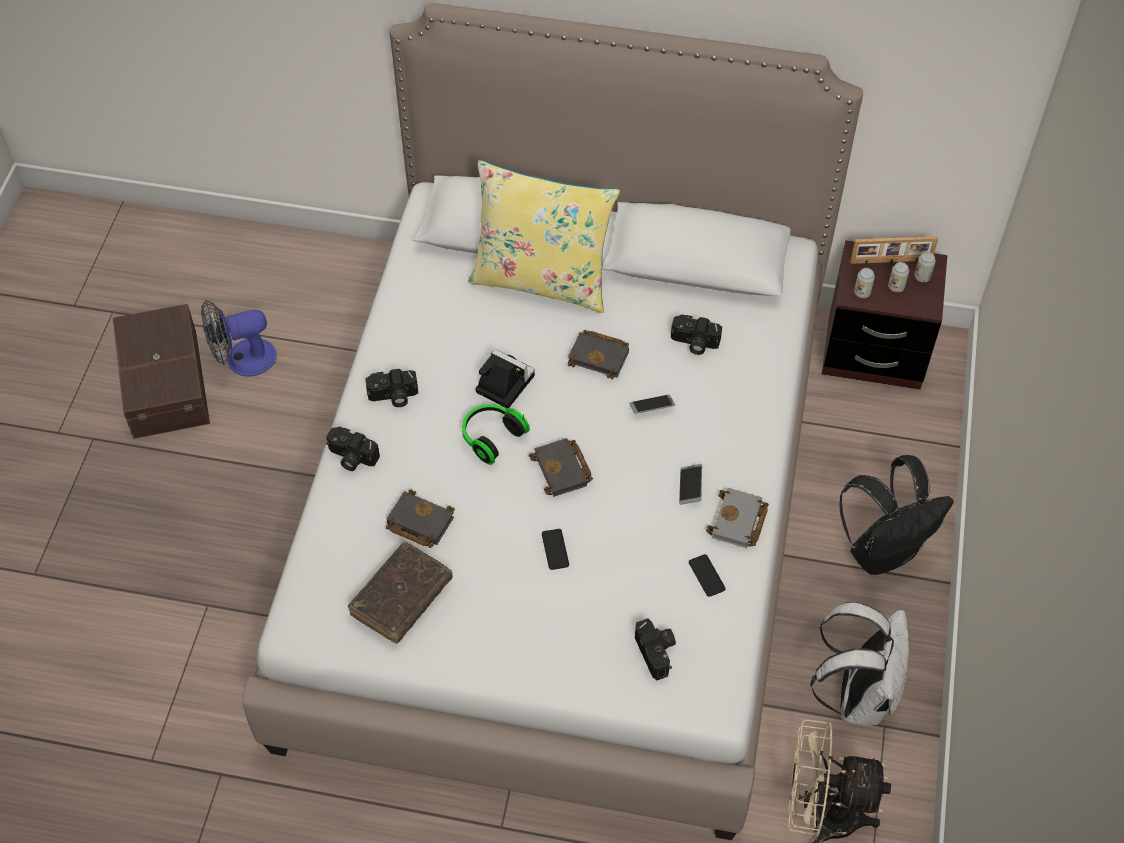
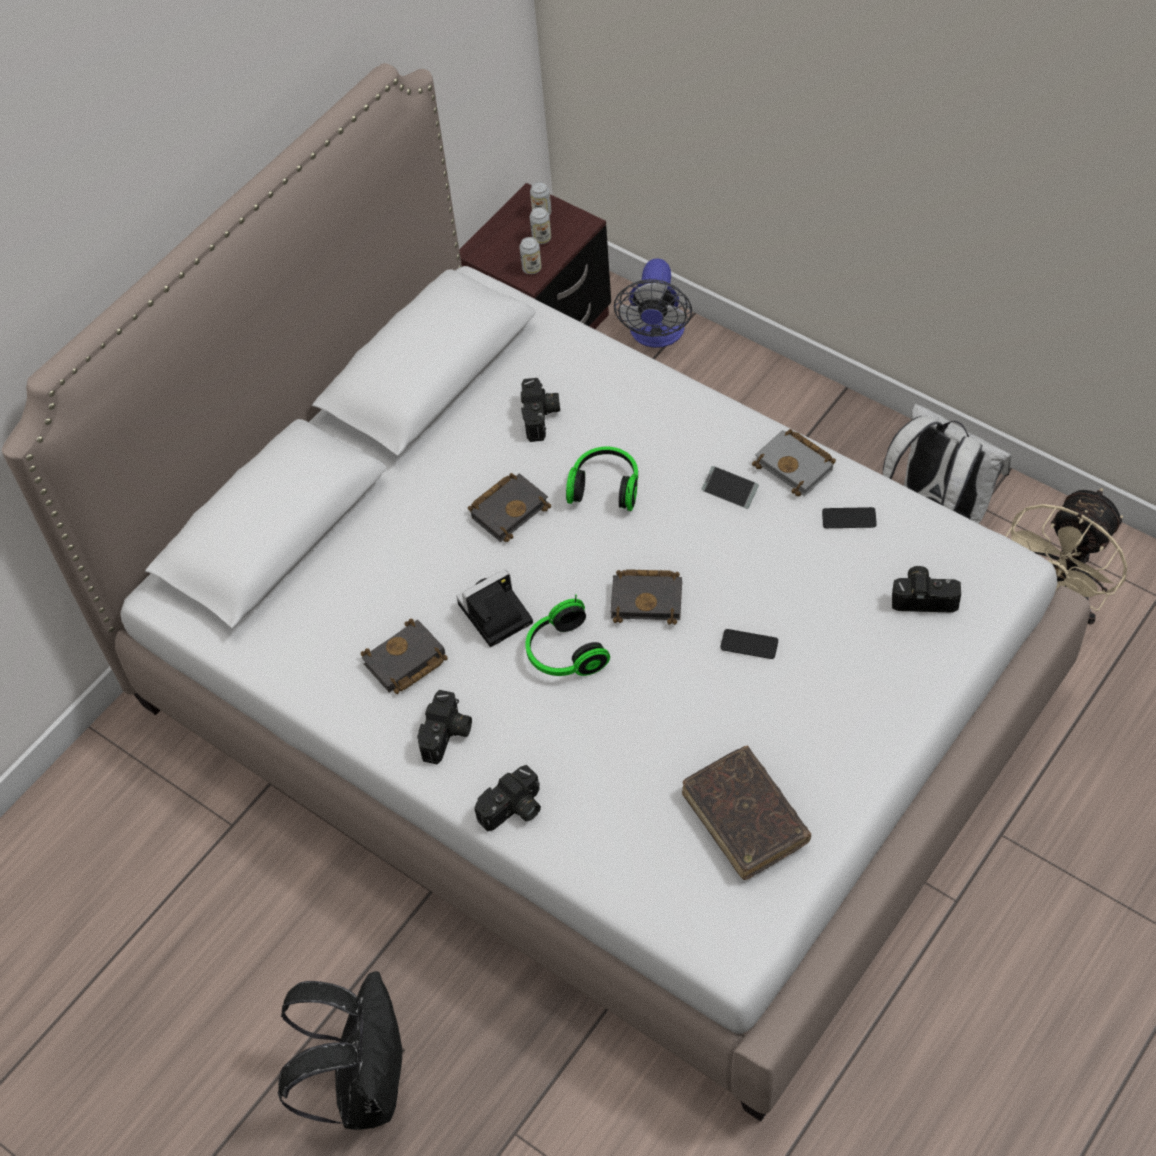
camera: 60 degrees left, 0 degrees up
(167, 382) = (135, 1079): brown storage box -> none
(242, 360) = (157, 972): fan -> fan (656, 335)
(417, 523) = (648, 767): black book -> black book (405, 663)
(542, 279) = (364, 525): yellow pillow -> none
(651, 407) = (605, 486): phone -> headphones
(694, 343) = (541, 417): camera -> camera turned 45 degrees counterclockwise
(883, 550) = (783, 424): black backpack -> black backpack (364, 1085)
(891, 261) = (506, 229): picture frame -> none

